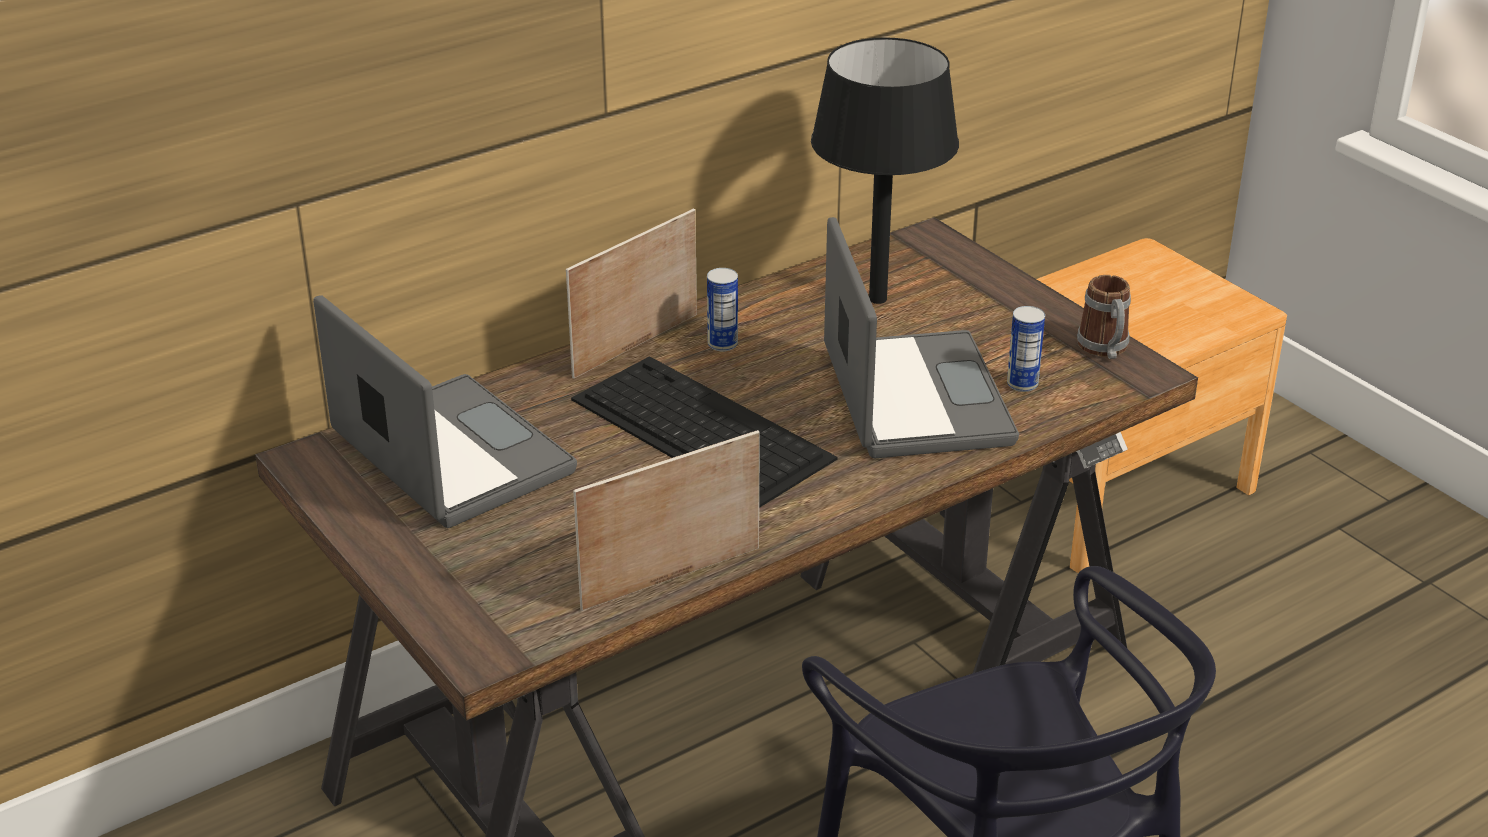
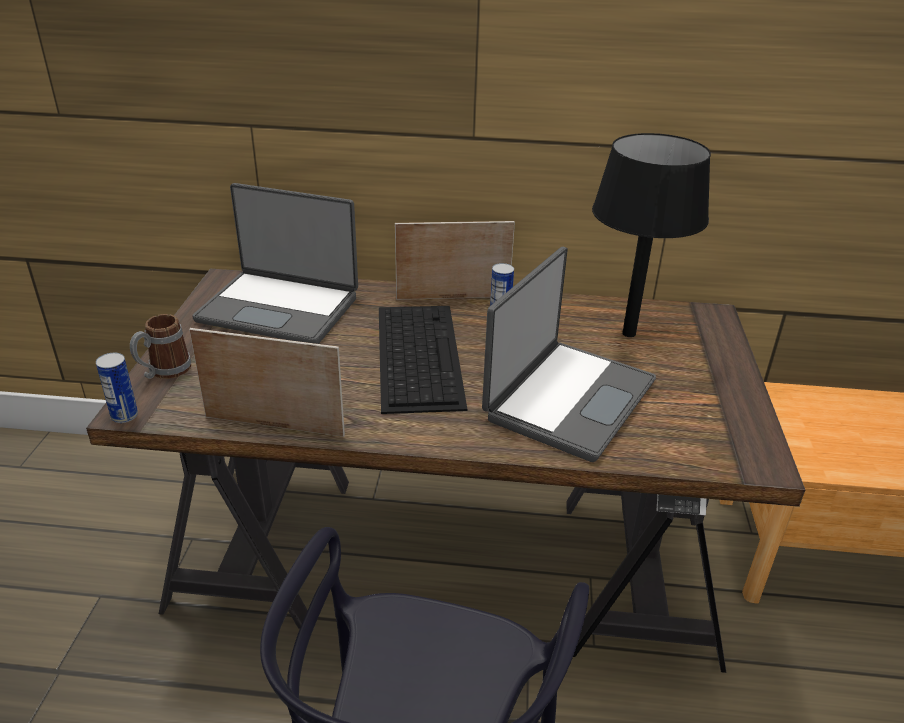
camera: 40 degrees right, 0 degrees up
(449, 456) = (280, 308): laptop -> laptop turned 105 degrees clockwise
(1022, 384) = (655, 427): can -> can (124, 416)
(1105, 350) = (750, 434): mug -> mug (164, 372)

